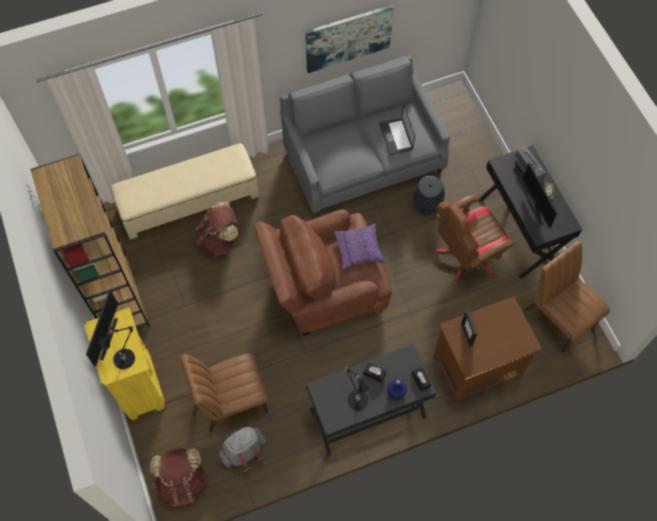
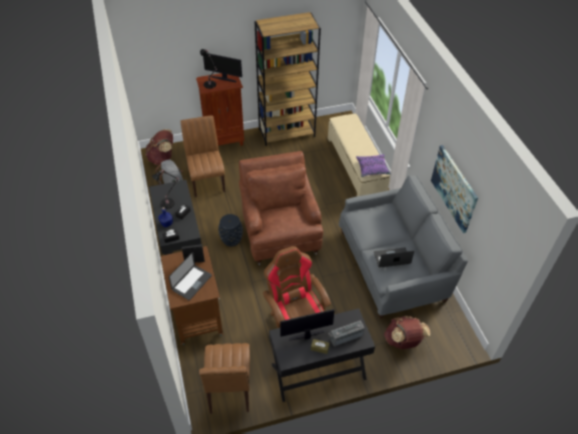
camera: 95 degrees right, 15 degrees down
(141, 389) = (225, 142): yellow cabinet -> brown cabinet
(219, 239) = (324, 179): brown backpack -> brown backpack (403, 341)
(359, 249) = (288, 224): purple pillow -> purple pillow (372, 168)
(426, 205) = (347, 304): black stool -> black stool (231, 239)
(500, 331) = (192, 283): none -> laptop
(558, 318) = (229, 388): brown chair -> brown chair turned 120 degrees clockwise

